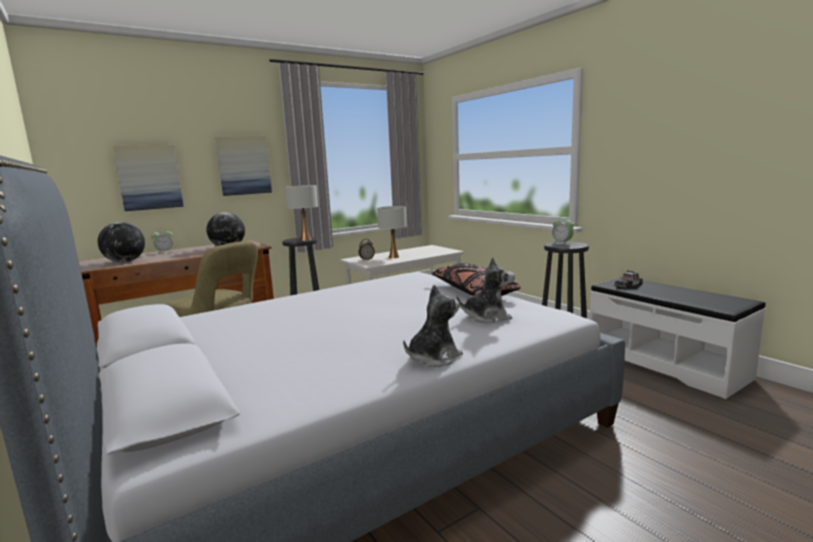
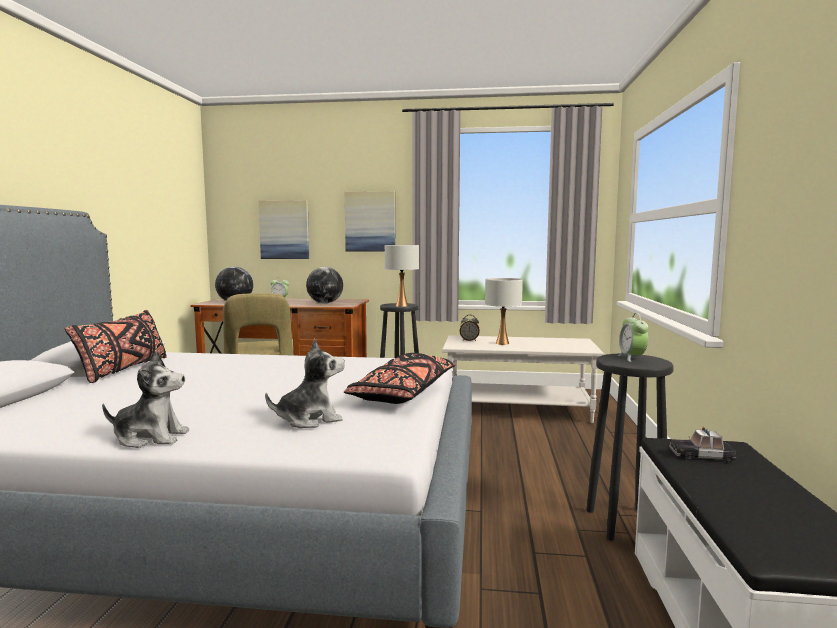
camera: 40 degrees right, 5 degrees down
(196, 339) = (123, 369): none -> black pillow
(487, 317) = (309, 420): plush toy -> plush toy turned 60 degrees counterclockwise

